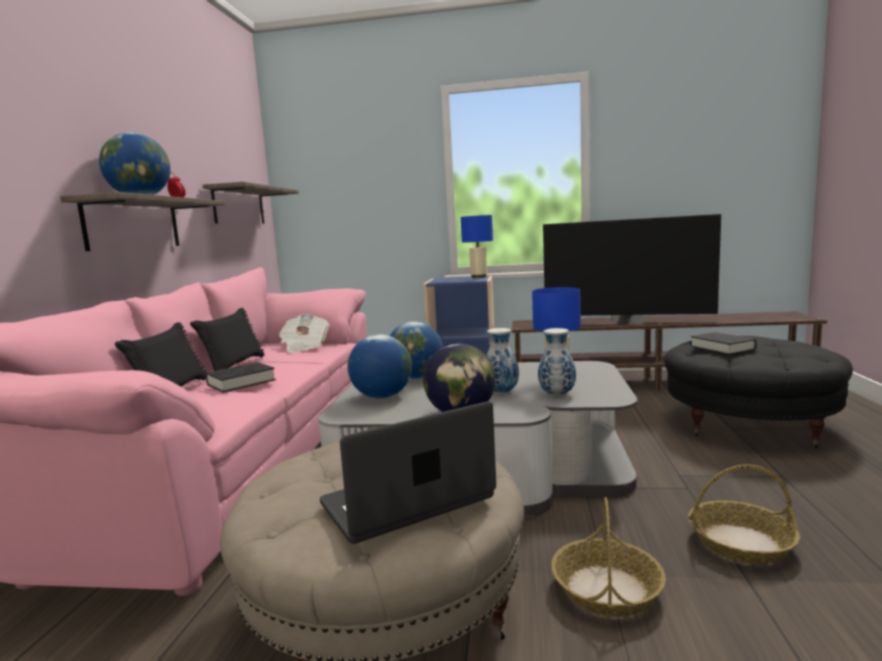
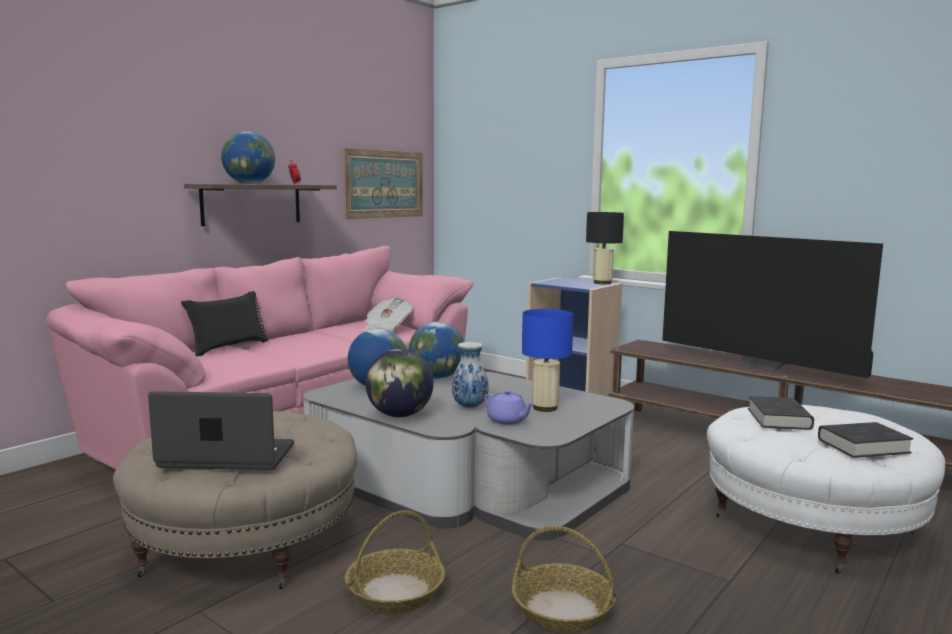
camera: 30 degrees right, 0 degrees up
(234, 366) = (305, 335): black pillow -> none
(239, 206) = (384, 184): shelf -> picture
(241, 382) = (281, 350): black book -> black book (863, 446)
(478, 277) = (602, 283): blue table lamp -> black table lamp
(556, 394) = (508, 421): vase -> purple teapot
(749, 423) = (811, 525): black ottoman -> white ottoman

